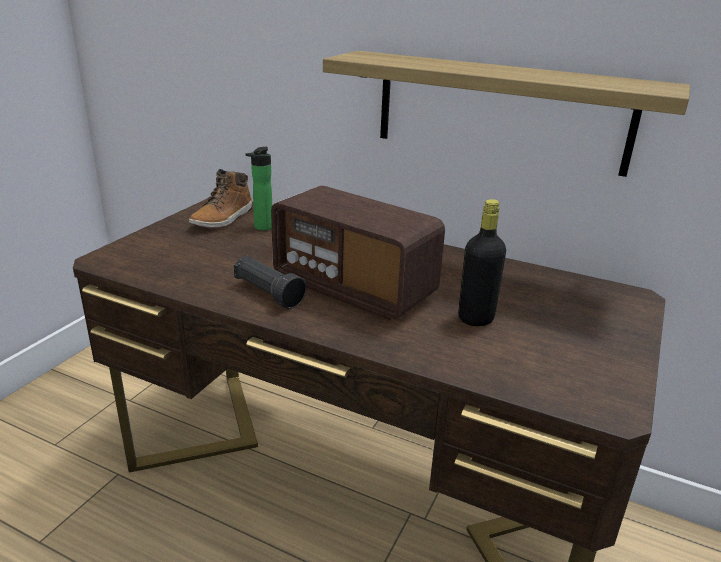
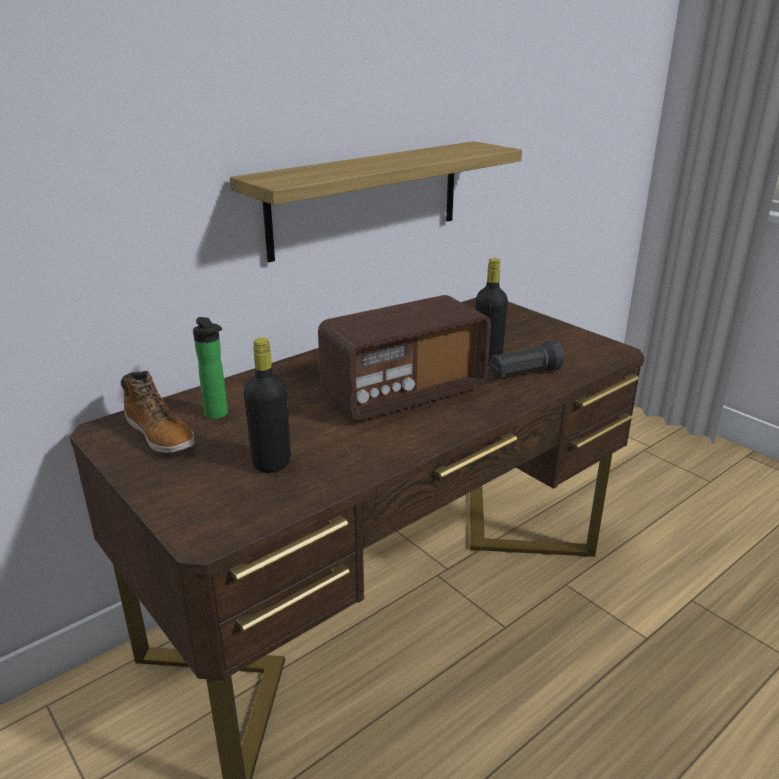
camera: 65 degrees left, 0 degrees up
(202, 259) = (272, 463): none -> black bottle
(268, 293) = (385, 437): black flashlight -> black flashlight (523, 374)

